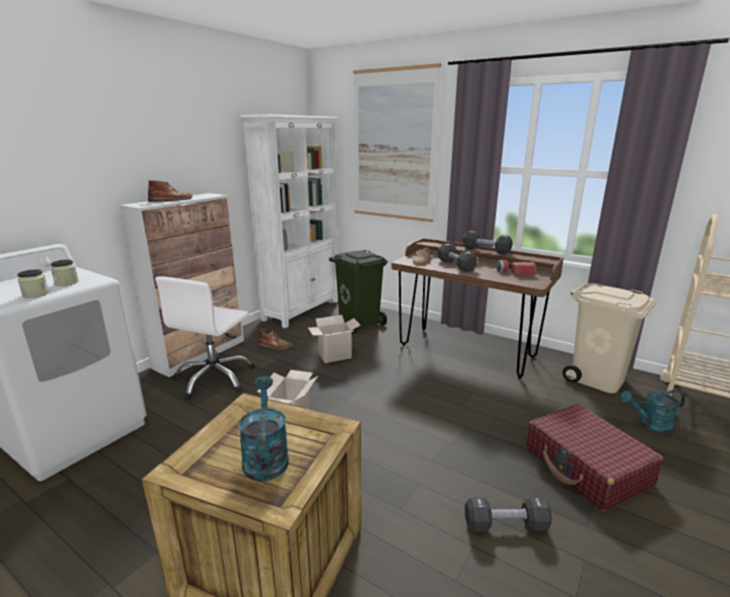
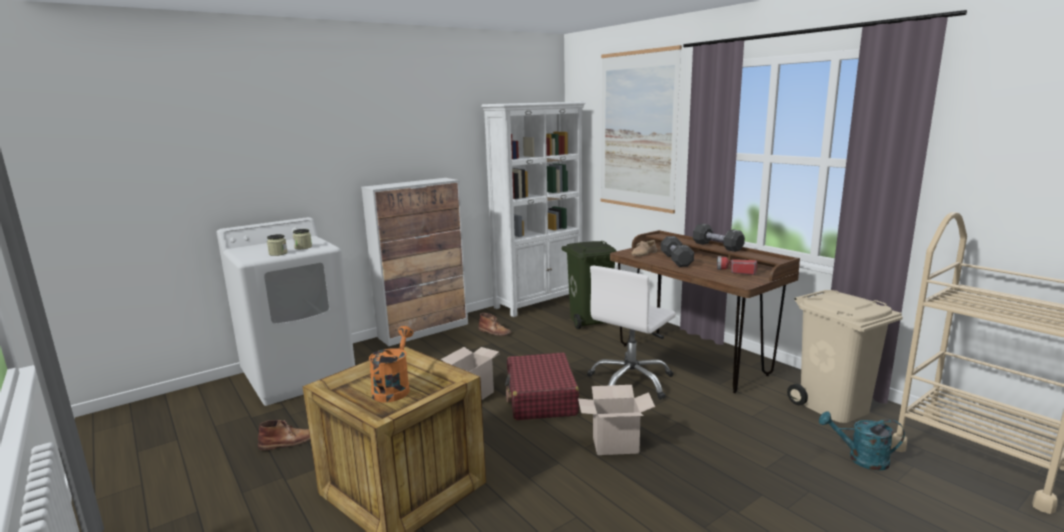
camera: 20 degrees right, 5 degrees down
(171, 200) = (406, 183): brown boot -> brown boot (288, 442)
(215, 379) = (426, 352): white office chair -> white office chair (631, 381)
(265, 456) = (393, 388): turquoise watering can -> orange watering can
(334, 356) = (546, 347): cardboard box -> cardboard box (614, 446)
(505, 525) = (619, 508): black dumbbell -> none
(586, 466) = (746, 481): red suitcase -> red suitcase (541, 398)

